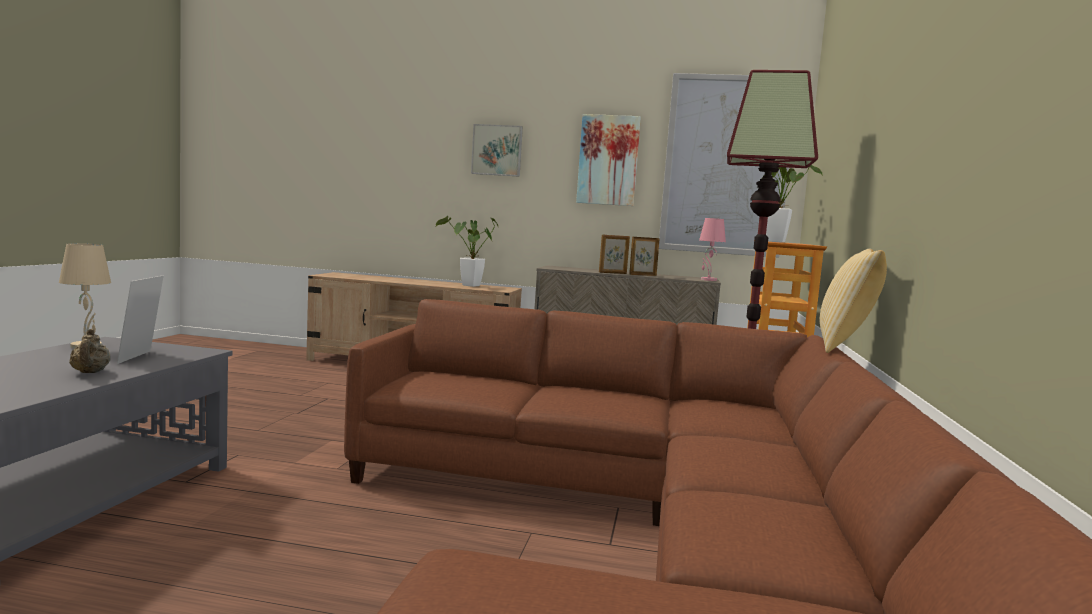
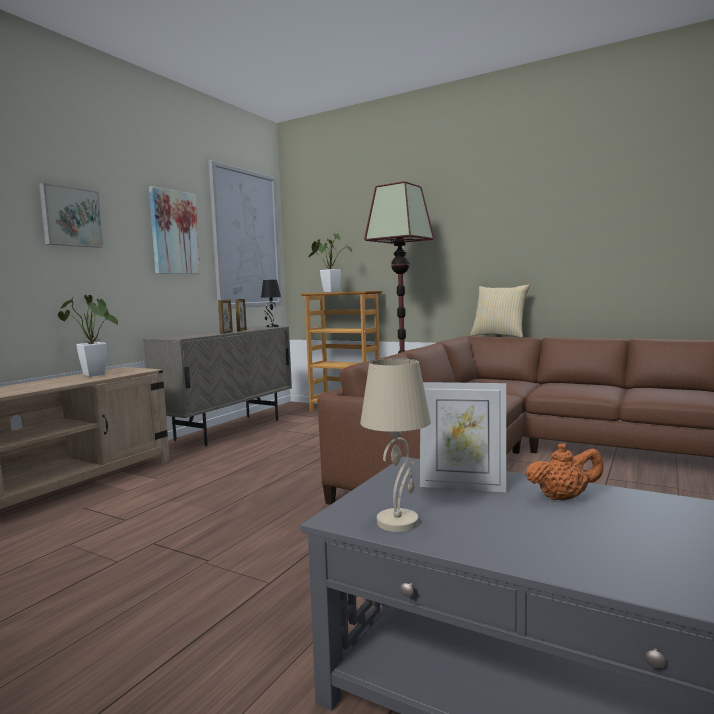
camera: 70 degrees left, 0 degrees up
(90, 373) = (563, 497): beige teapot -> orange teapot
(708, 280) = (272, 326): pink table lamp -> black table lamp

